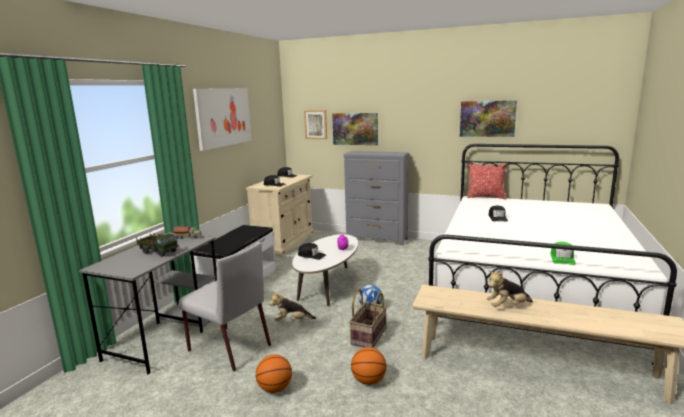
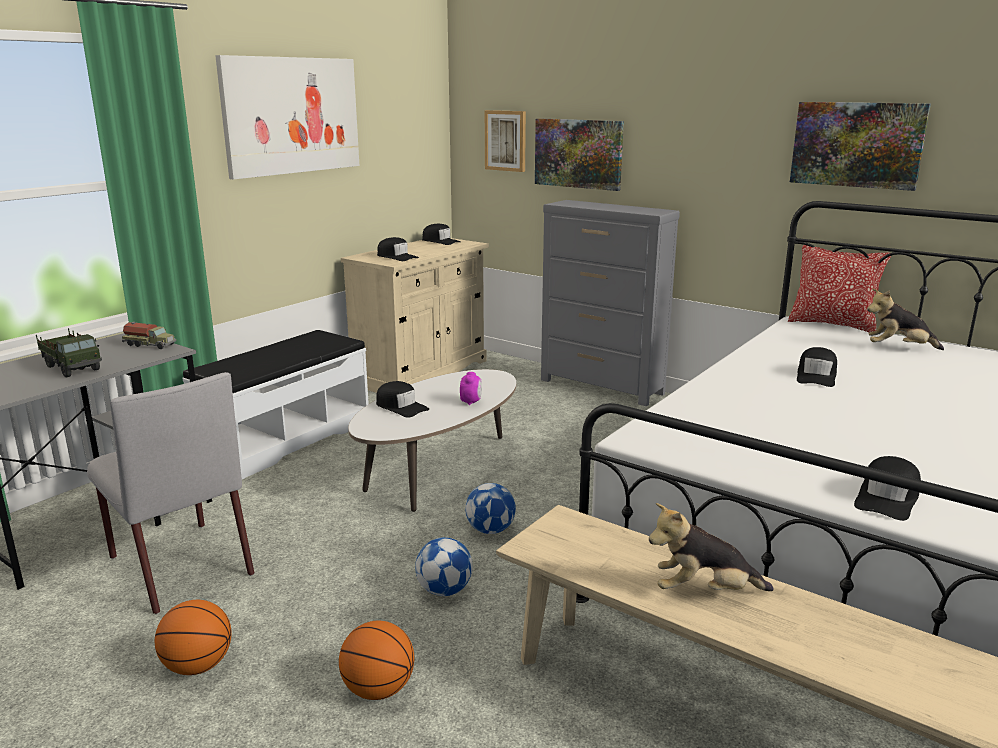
camera: 15 degrees right, 5 degrees up
(292, 321) = (325, 532): plush toy -> plush toy (898, 348)
(368, 336) = (444, 590): basket -> football
(562, 258) = (887, 498): green cap -> black cap

